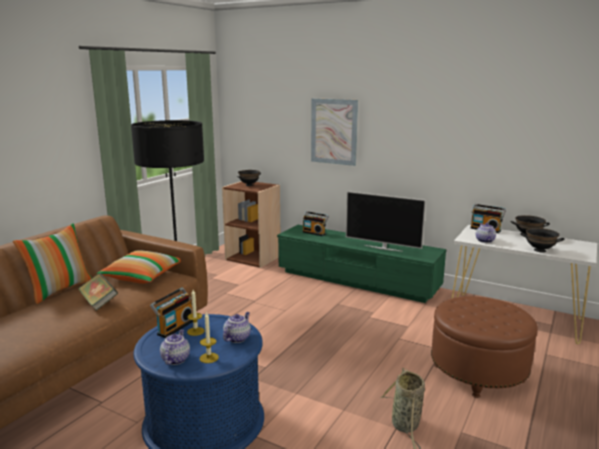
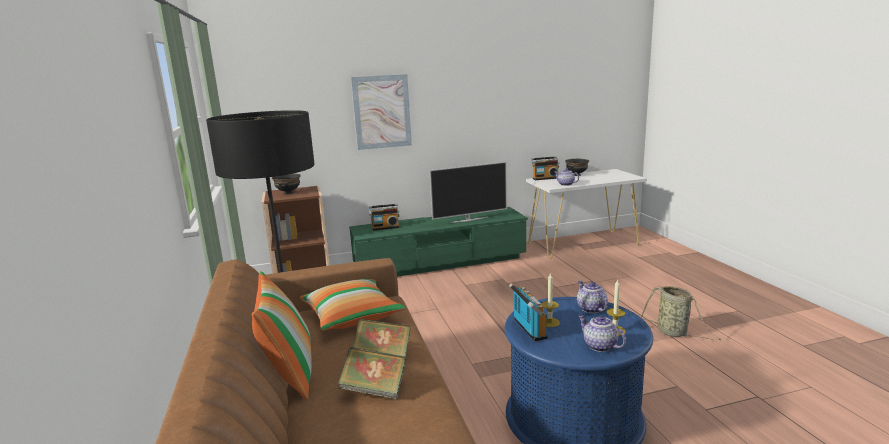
camera: 45 degrees left, 0 degrees up
(58, 315) = (374, 389): none -> book
(478, 373) = (636, 283): brown ottoman -> none
(540, 250) = (606, 180): black bowl -> none

